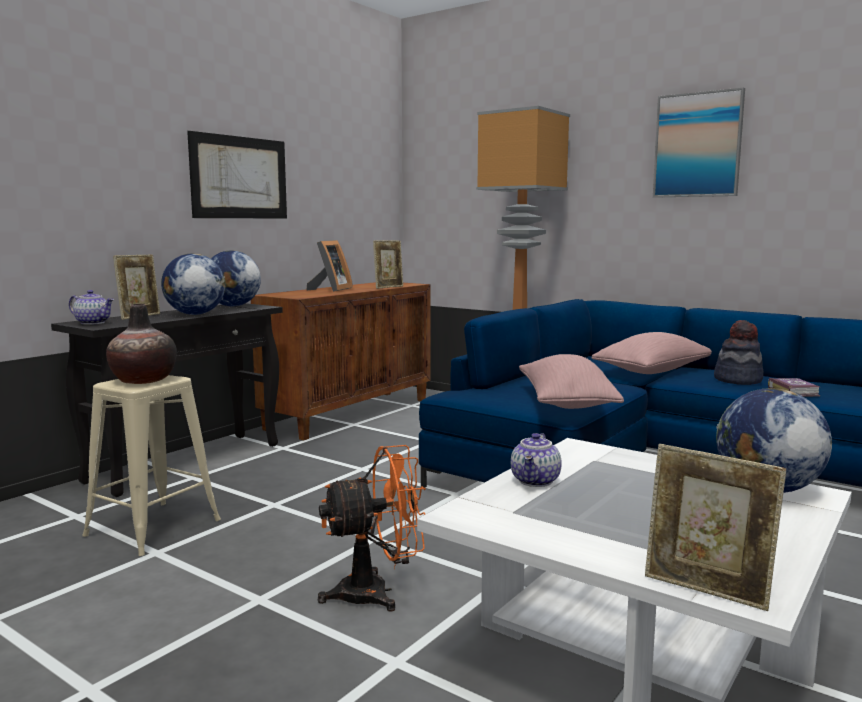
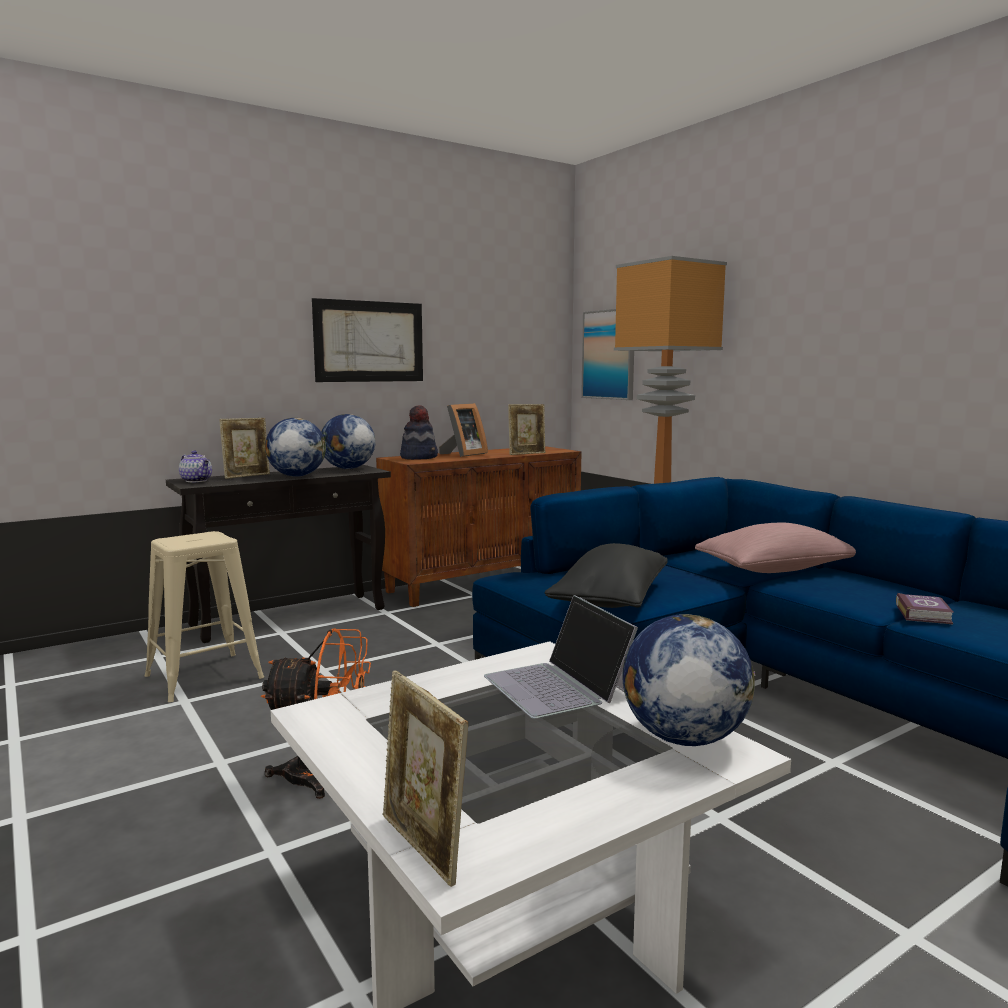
camera: 20 degrees right, 0 degrees up
(143, 380) = (194, 539): vase -> none
(536, 481) = (440, 687): teapot -> none
(565, 403) = (610, 600): pink pillow -> black pillow
(626, 468) = (558, 686): none -> laptop
(698, 145) = (865, 295): picture -> picture (609, 354)
(738, 380) = (868, 591): hat -> hat (419, 457)

